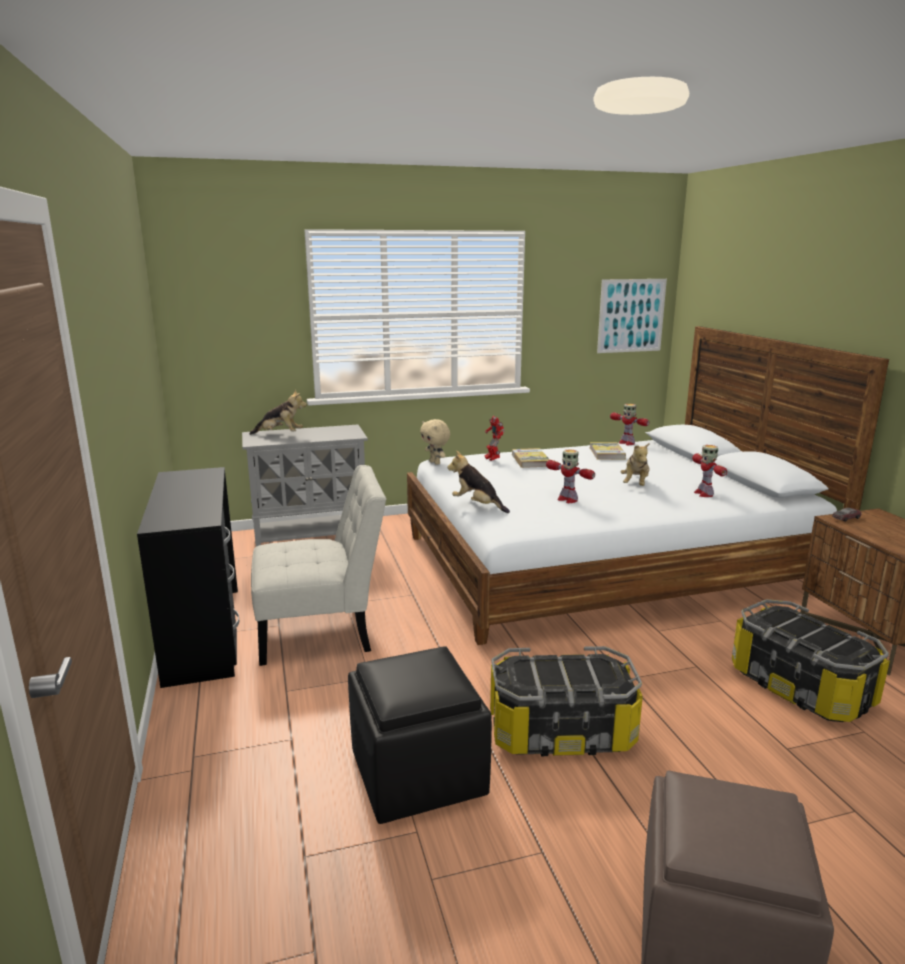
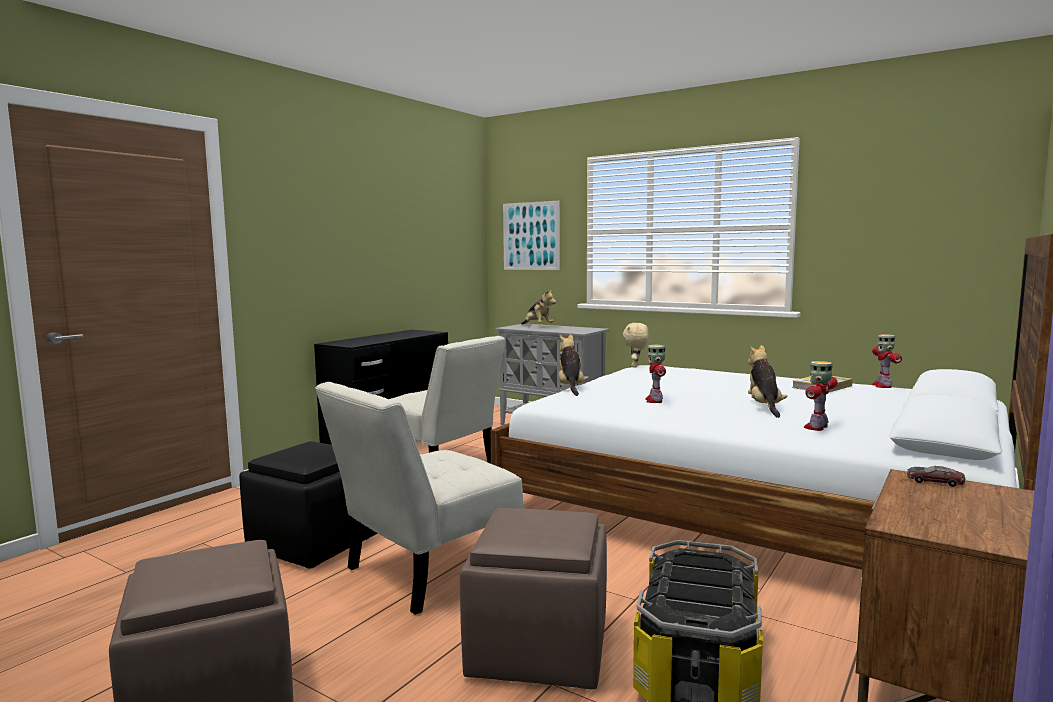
camera: 50 degrees right, 10 degrees down
(492, 460) = (679, 370): toy robot -> none
(530, 460) = (714, 376): book -> none
(561, 733) = (425, 572): storage box -> white chair
(631, 315) = (957, 231): picture -> picture (531, 236)
(635, 484) = (764, 407): plush toy -> plush toy turned 120 degrees clockwise
(738, 735) = (537, 650): none -> brown ottoman

